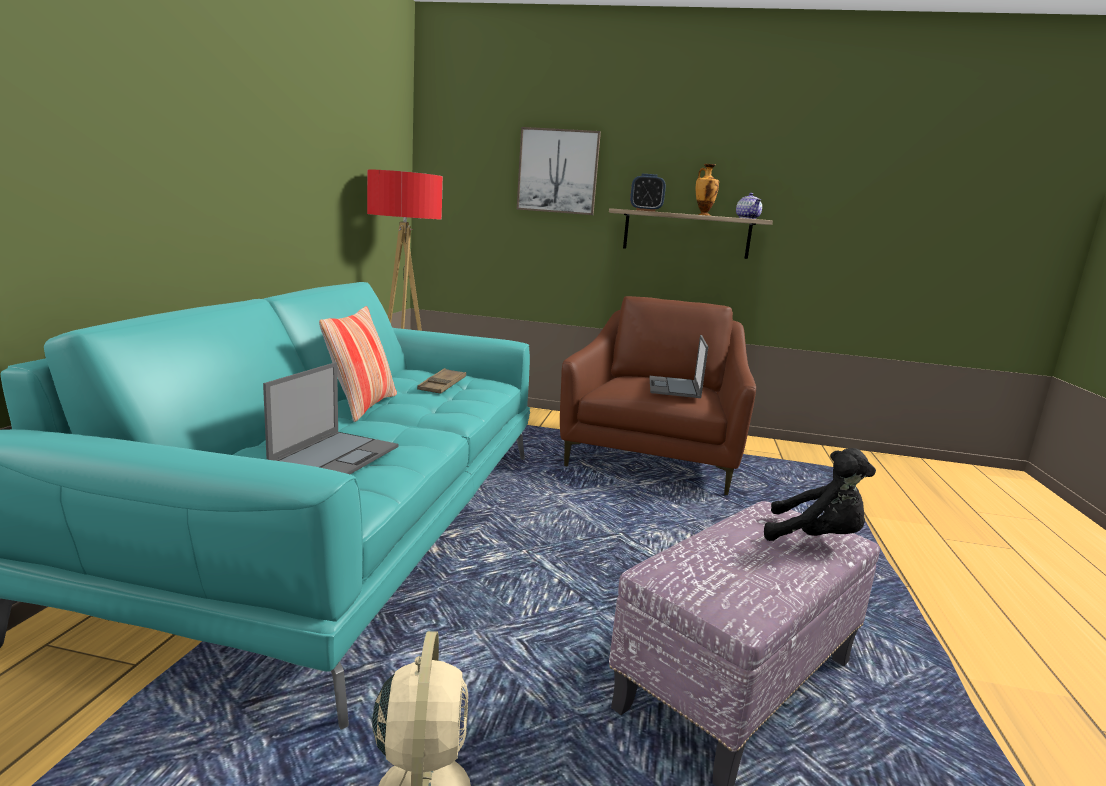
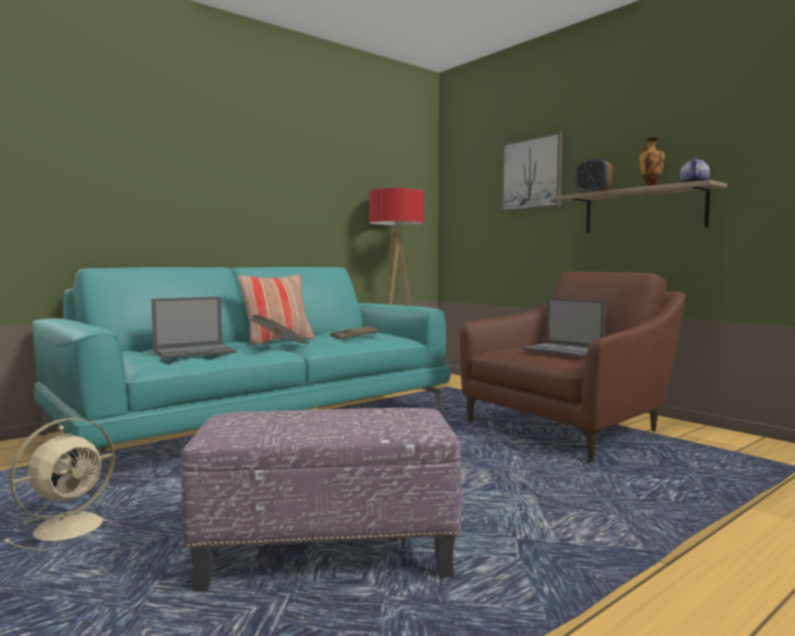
camera: 40 degrees right, 10 degrees down
(414, 421) = (281, 346): none -> newspaper
(674, 387) = (563, 350): laptop -> laptop turned 90 degrees counterclockwise
(816, 538) = (389, 422): black plush toy -> none

